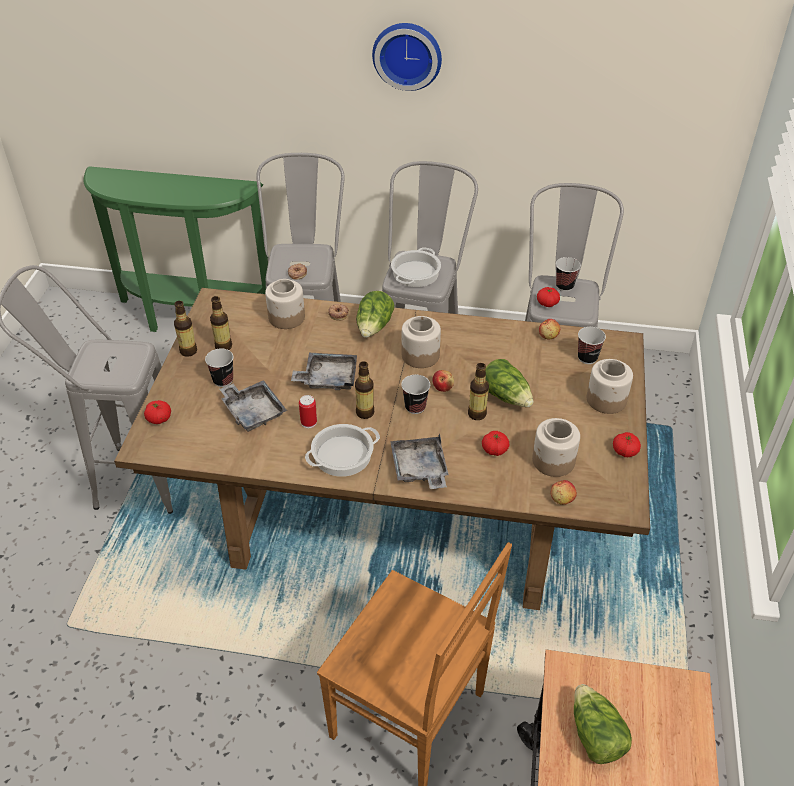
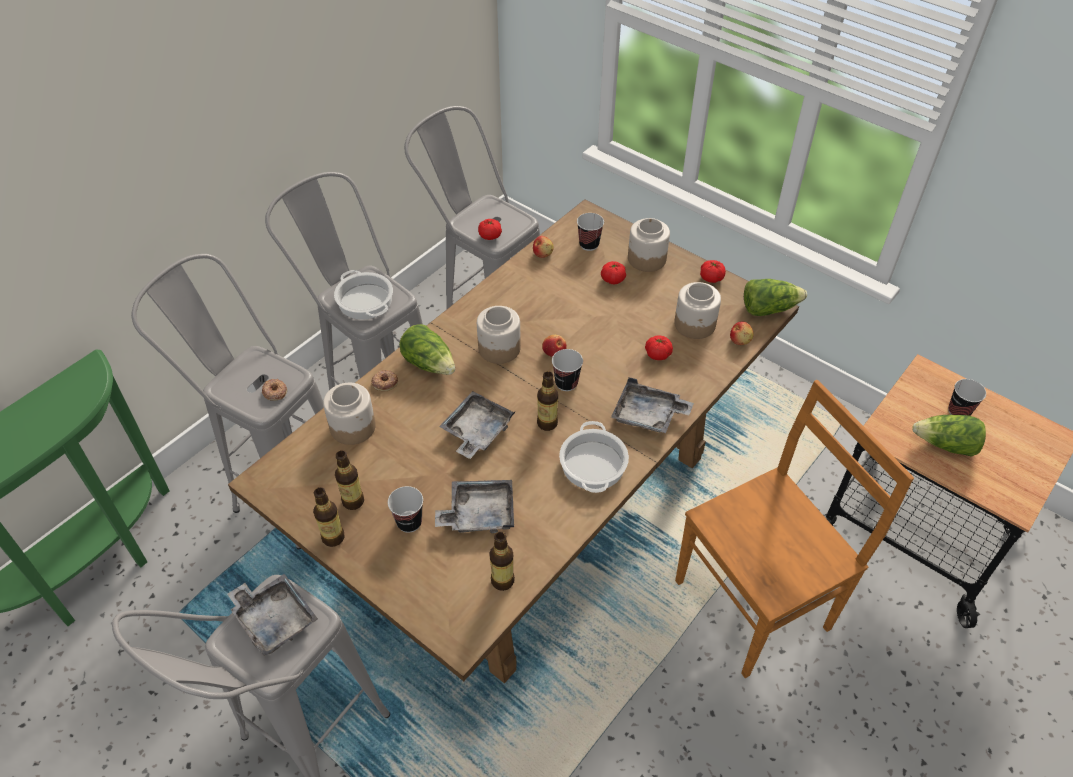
camera: 60 degrees left, 5 degrees up
(119, 359) = (274, 619): none -> grey tray
(159, 419) = (426, 606): tomato -> tomato (613, 279)
(309, 422) = (529, 473): can -> none
(407, 54) = (204, 87): wall clock -> none
(477, 414) = (606, 345): bottle -> bottle (502, 581)
(506, 396) = (598, 316): lettuce -> lettuce (768, 308)
(564, 286) = (477, 214): cup -> cup (958, 411)

